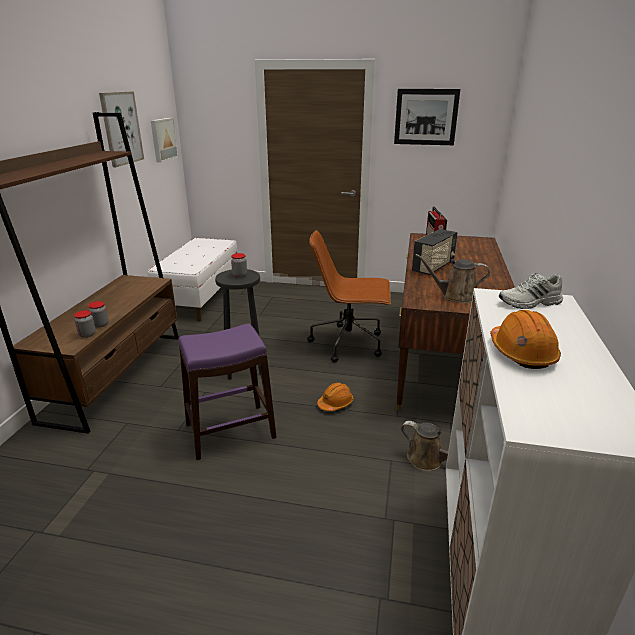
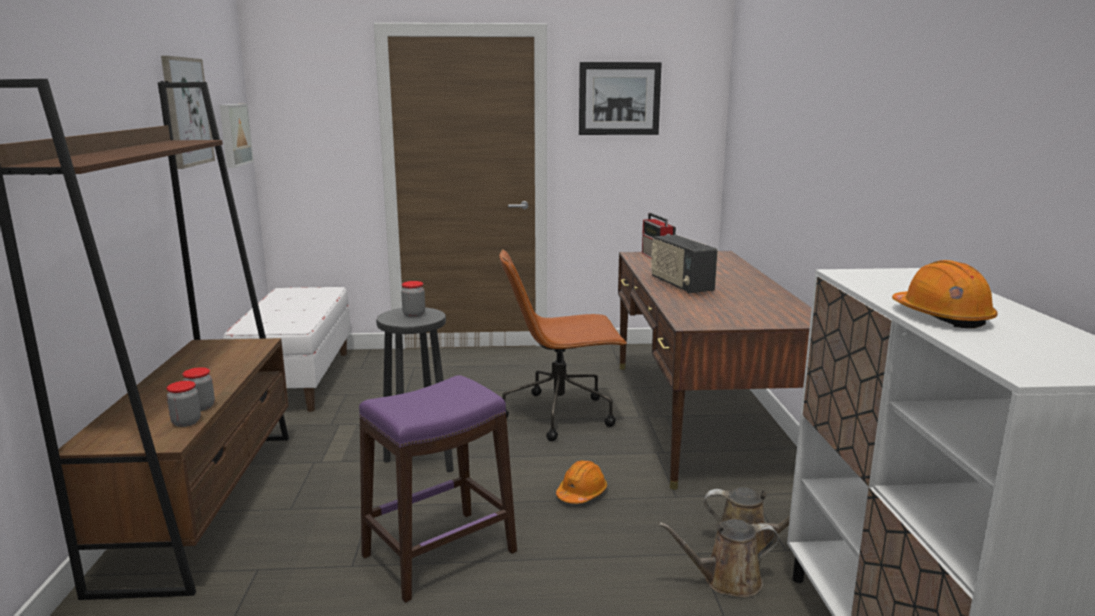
camera: 15 degrees left, 10 degrees down
(433, 267) = (680, 285): radio -> radio turned 135 degrees clockwise
(455, 296) = (734, 313): brown watering can -> brown watering can (726, 581)
(530, 303) = (896, 276): white shoe -> none

